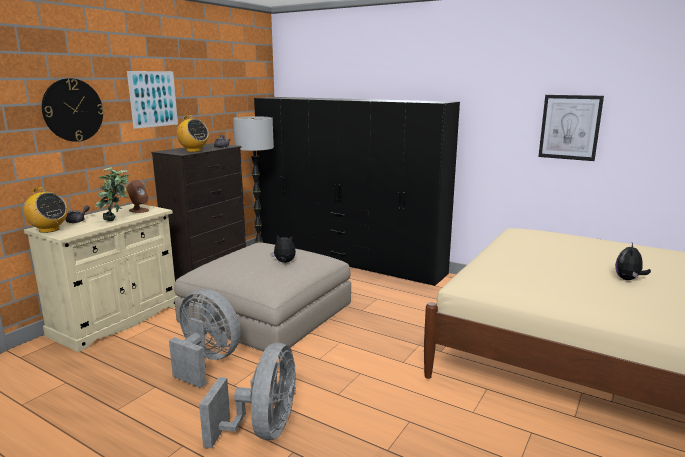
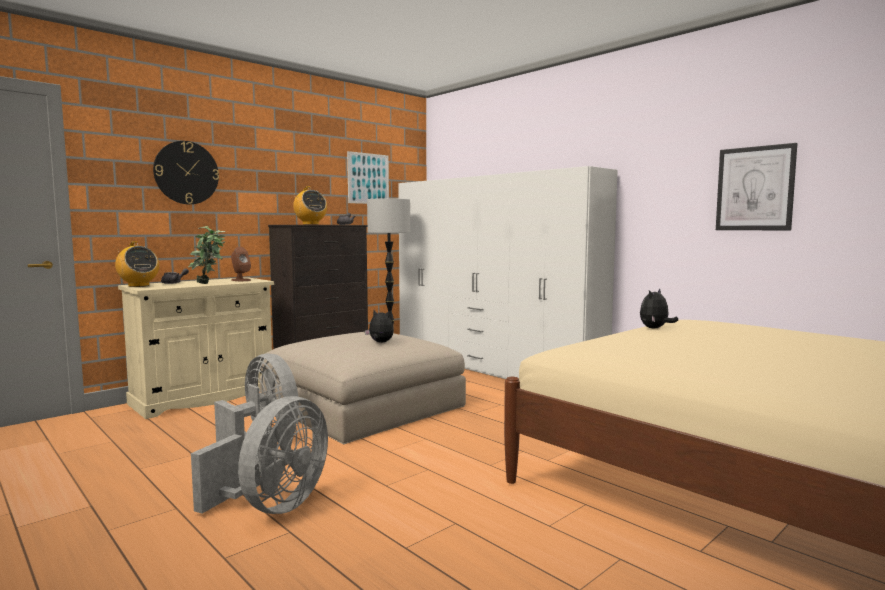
camera: 15 degrees right, 10 degrees down
(153, 99) = (277, 171): picture -> picture (368, 178)
(348, 259) = (491, 369): black wardrobe -> white wardrobe
(628, 279) = (796, 358): plush toy -> plush toy (655, 328)

